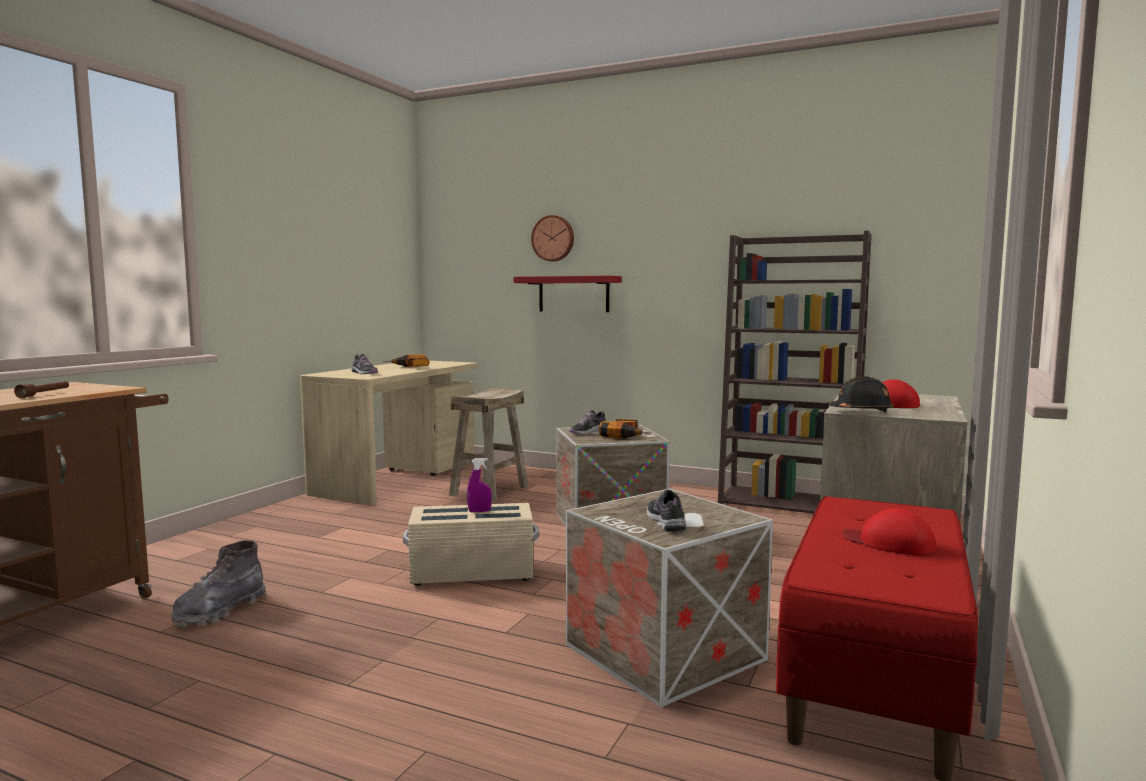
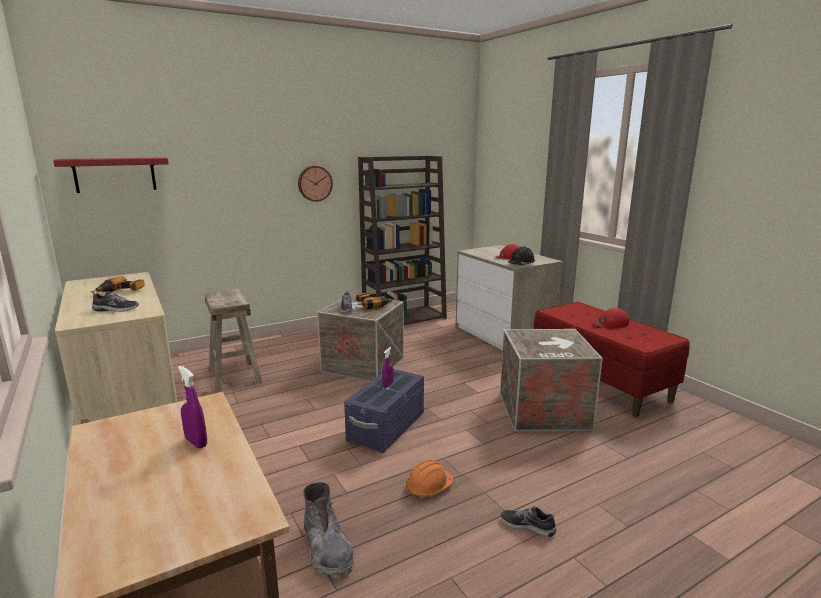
camera: 55 degrees left, 10 degrees up
(44, 394) = (196, 442): brown flashlight -> purple spray bottle
(366, 626) = (429, 487): none -> orange hard hat
(472, 573) = (386, 428): beige storage box -> purple storage box
(553, 238) = (210, 154): wall clock -> wall clock (314, 183)
(573, 294) = (234, 201): red shelf -> red shelf (115, 174)
(666, 522) = (563, 346): shoe -> shoe (527, 526)

